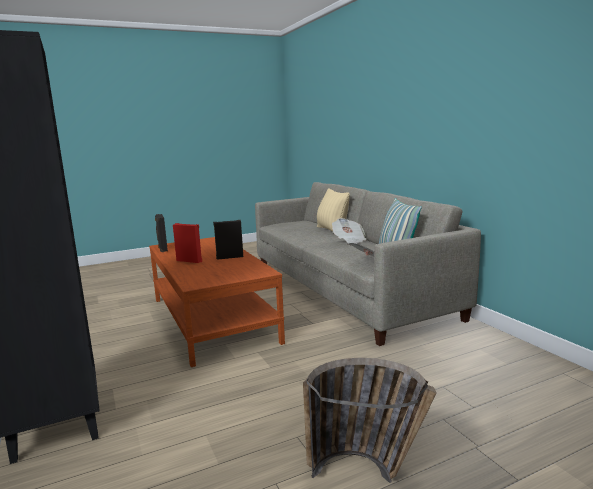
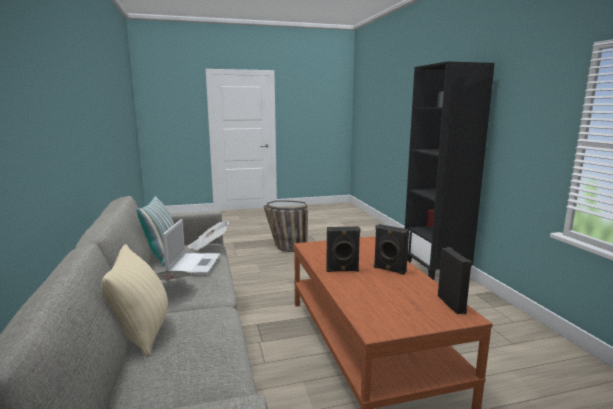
camera: 170 degrees left, 0 degrees up
(189, 261) = (389, 270): red speaker -> black speaker
(355, 250) = (194, 263): none -> laptop

